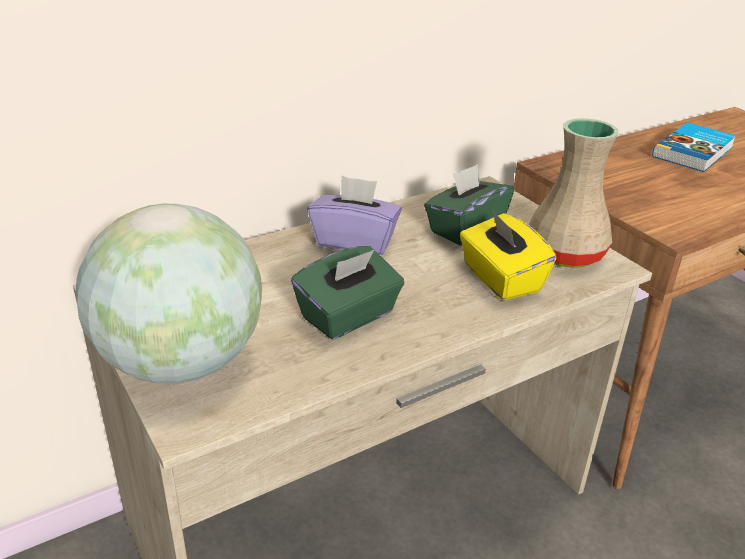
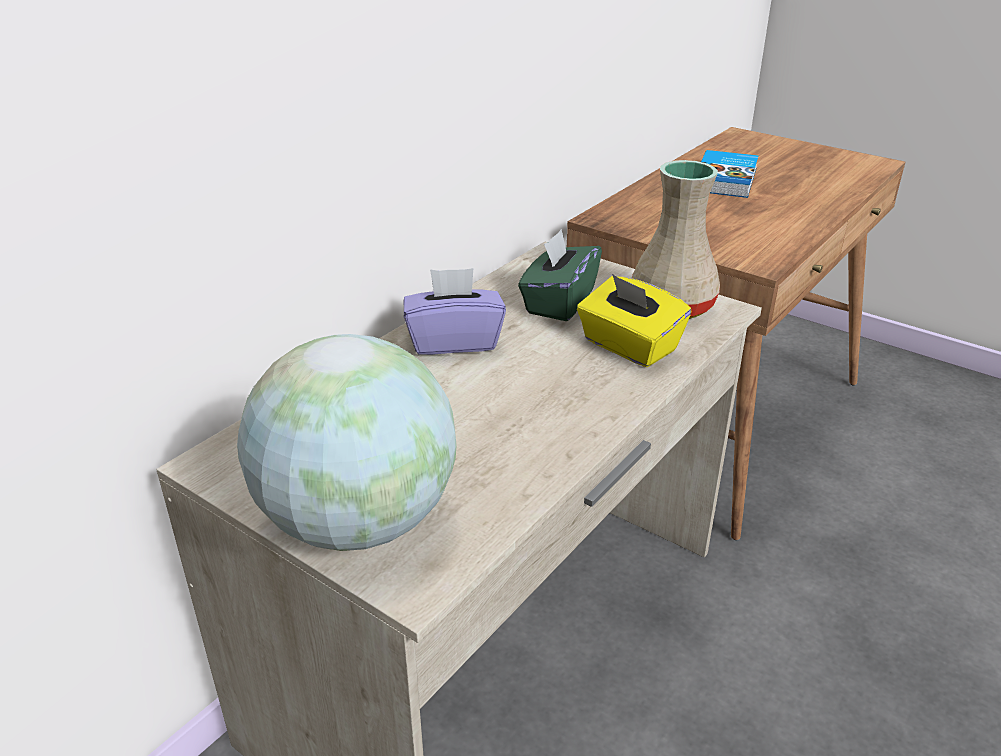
camera: 20 degrees left, 0 degrees up
(348, 316) = (505, 423): green tissue box -> none

